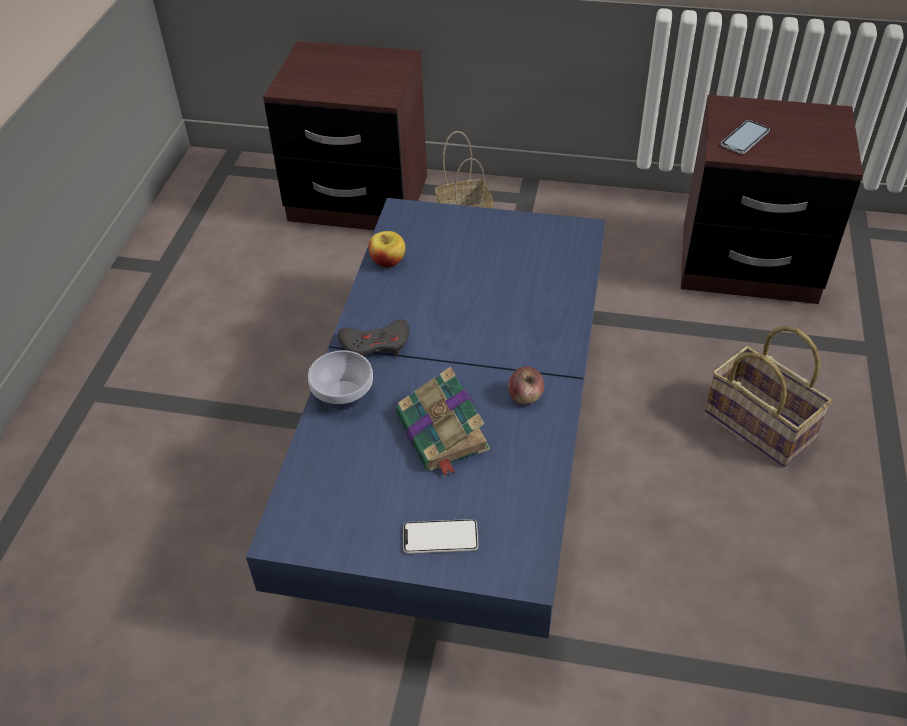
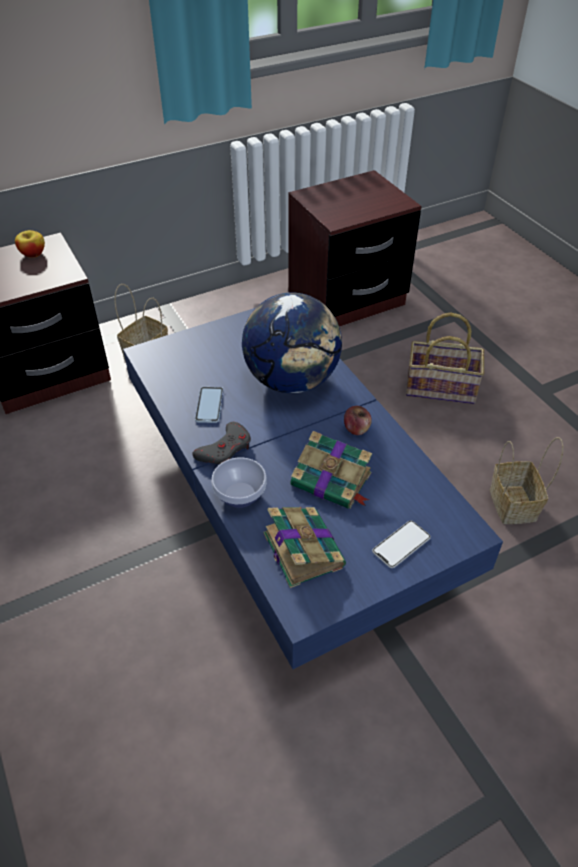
camera: 40 degrees left, 0 degrees up
(345, 479) = (302, 548): none -> book
(388, 261) = (172, 390): apple -> apple (33, 254)
(514, 311) = (292, 380): none -> globe
(707, 609) = (514, 506): none -> basket
(745, 138) = (338, 210): phone -> phone (209, 405)

